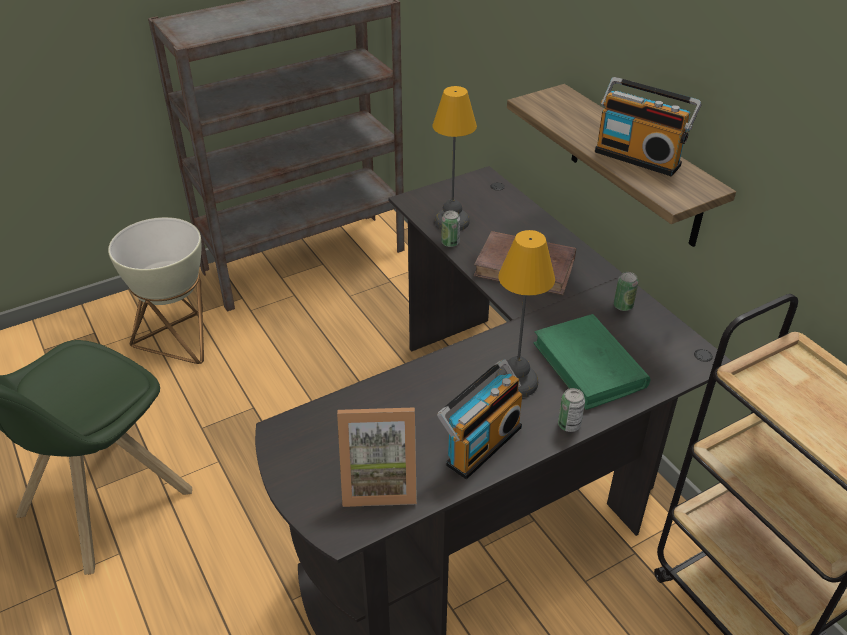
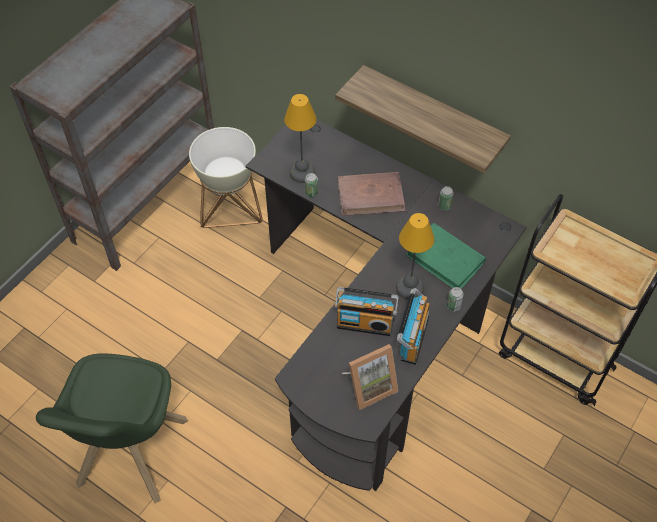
camera: 25 degrees left, 15 degrees up
(179, 339) = (95, 308): planter -> planter (231, 210)
(639, 157) = (444, 124): radio -> radio (365, 323)

